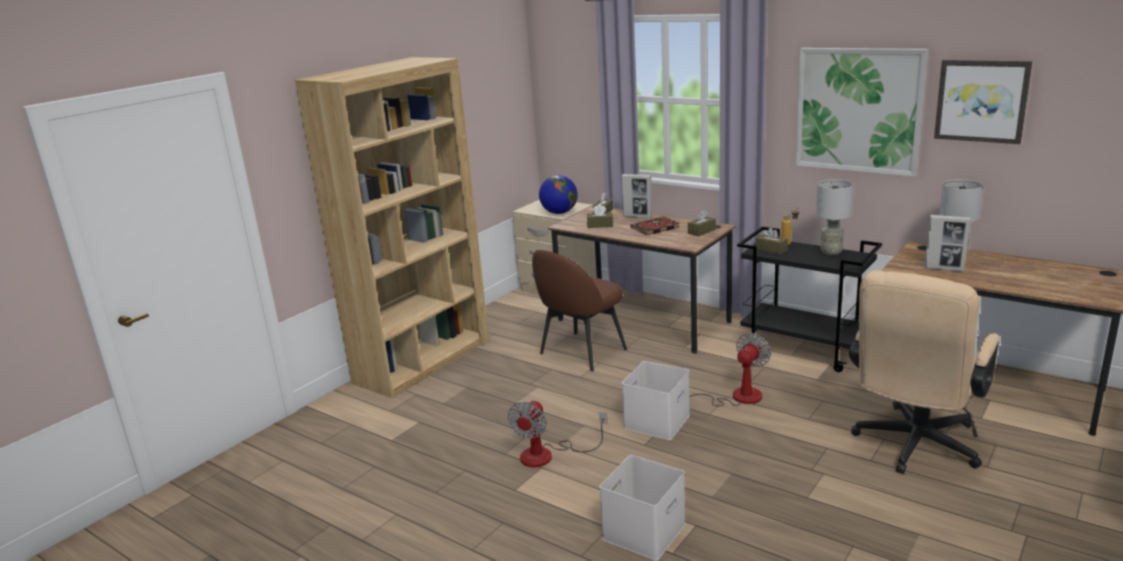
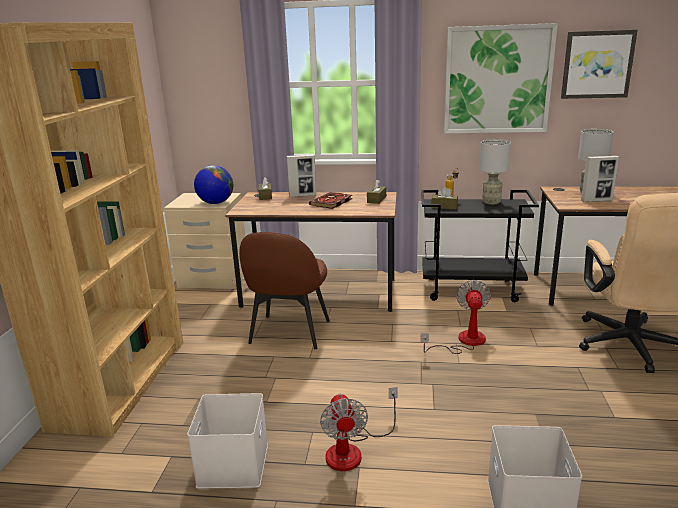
camera: 30 degrees left, 0 degrees up
(600, 225) = (276, 206): brown tissue box -> none
(656, 421) = (421, 382): white storage box -> white storage box (232, 463)

